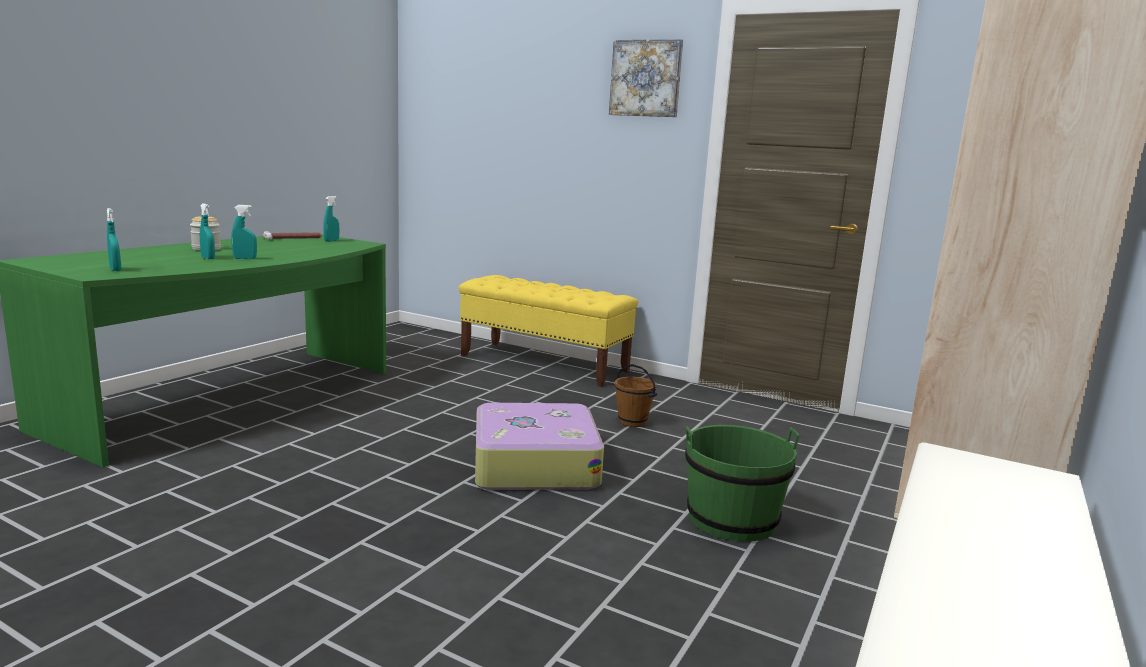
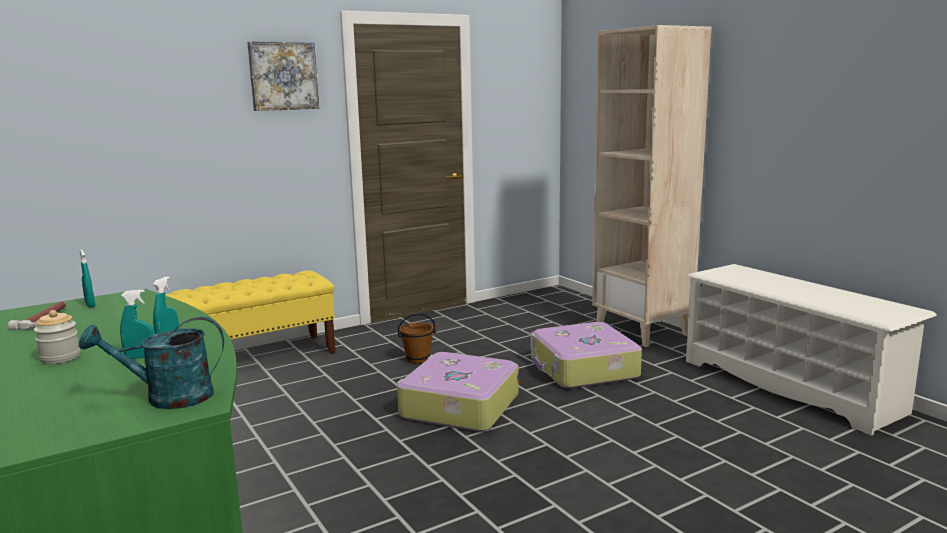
camera: 60 degrees left, 0 degrees up
(115, 269) = (167, 398): turquoise spray bottle -> turquoise watering can
(732, 520) = (583, 369): green bucket -> suitcase

